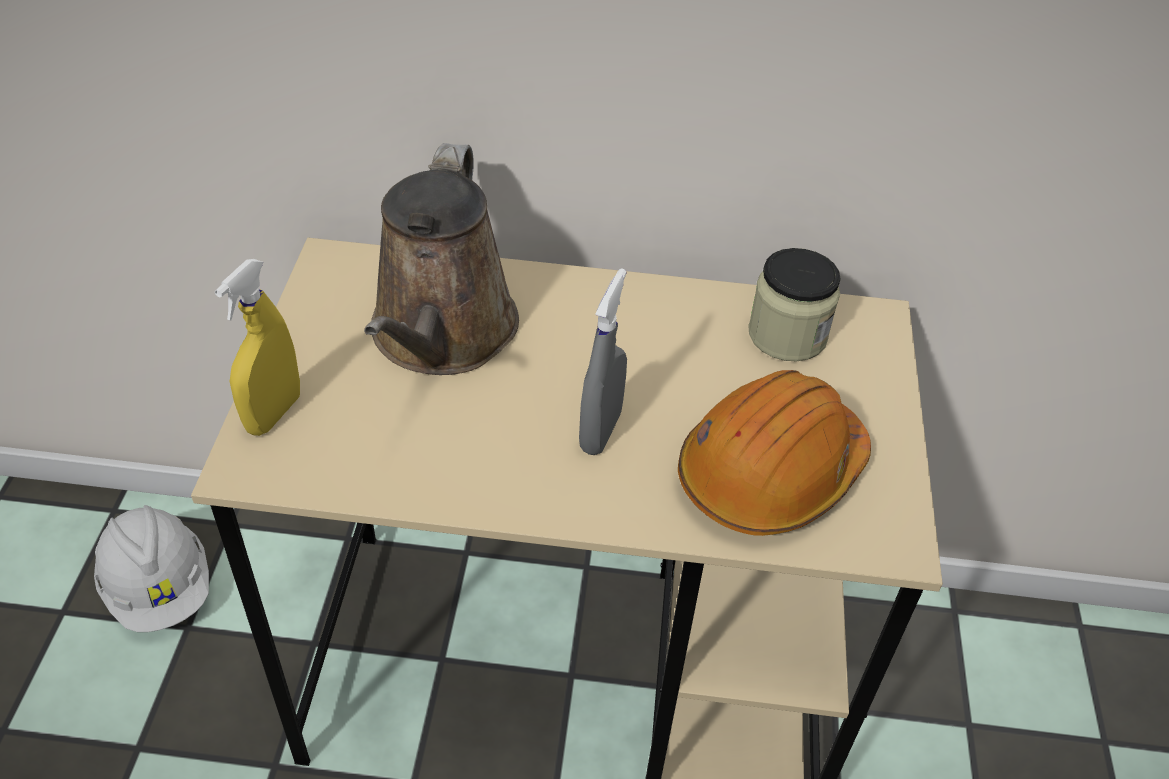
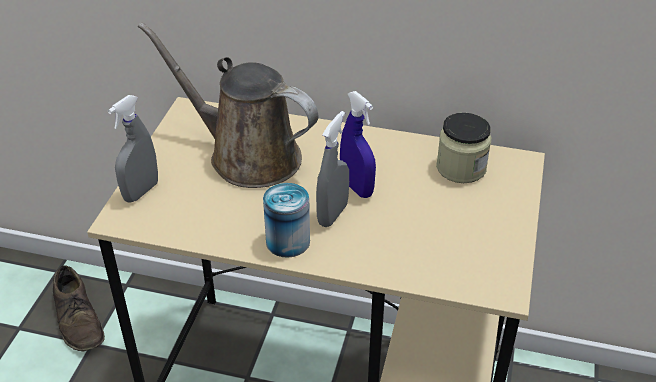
camera: 10 degrees right, 5 degrees down
(159, 587) = (78, 319): white hard hat -> brown shoe
(273, 414) = (141, 191): yellow spray bottle -> grey spray bottle
(441, 336) = (247, 155): brown watering can -> brown watering can turned 105 degrees clockwise
(536, 485) = (288, 241): none -> can
(630, 380) = (356, 187): none -> blue spray bottle
(770, 473) = (432, 245): orange hard hat -> none

